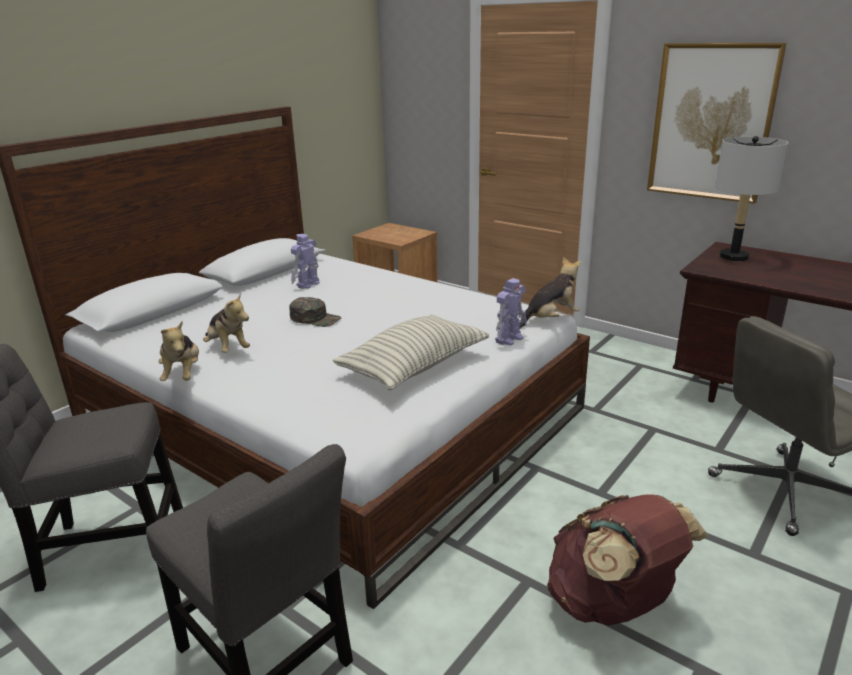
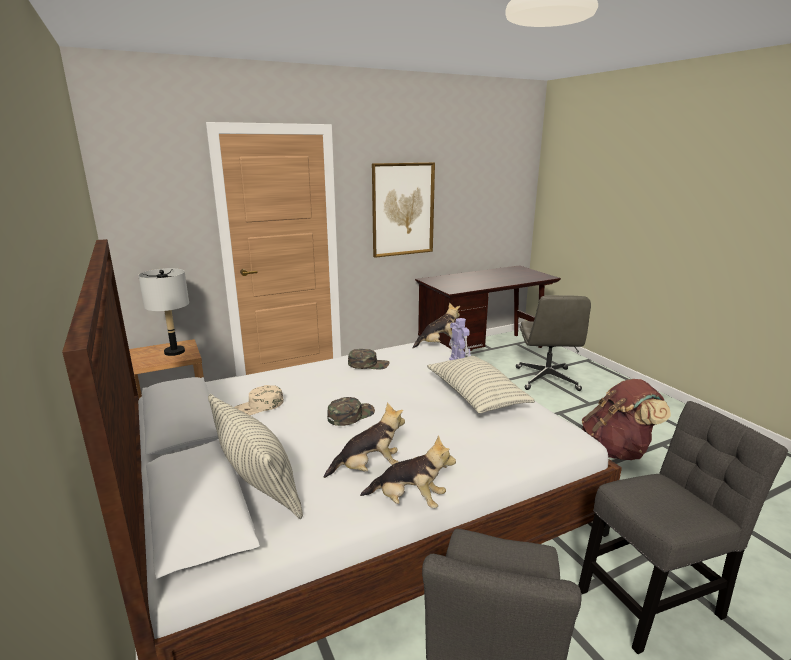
camera: 65 degrees left, 5 degrees down
(189, 317) = (257, 483): none -> pillow
(307, 284) = (259, 406): toy robot -> beige cap
(440, 299) = (368, 364): none -> green cap
(550, 319) = (438, 344): plush toy -> plush toy turned 75 degrees clockwise
(734, 257) = (442, 282): grey table lamp -> grey table lamp (174, 352)

